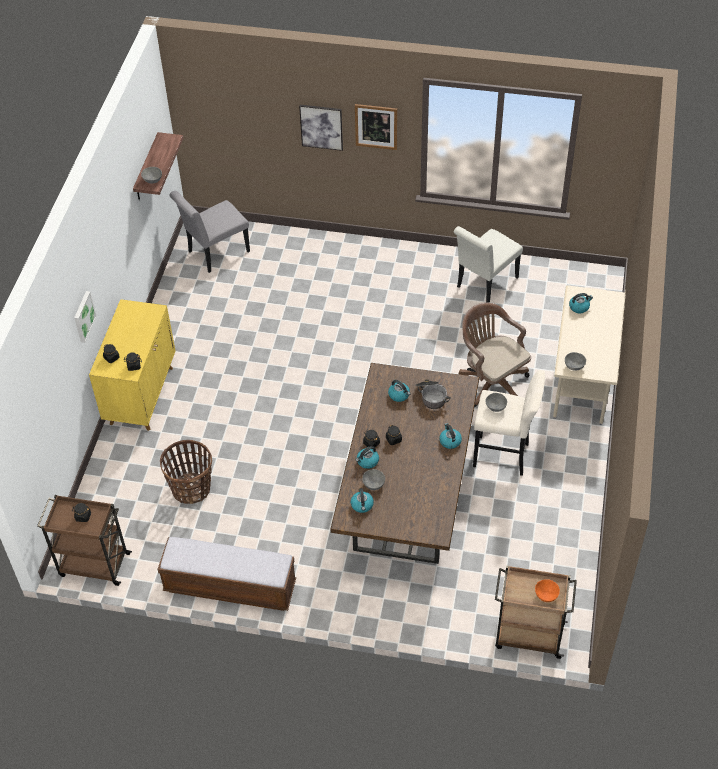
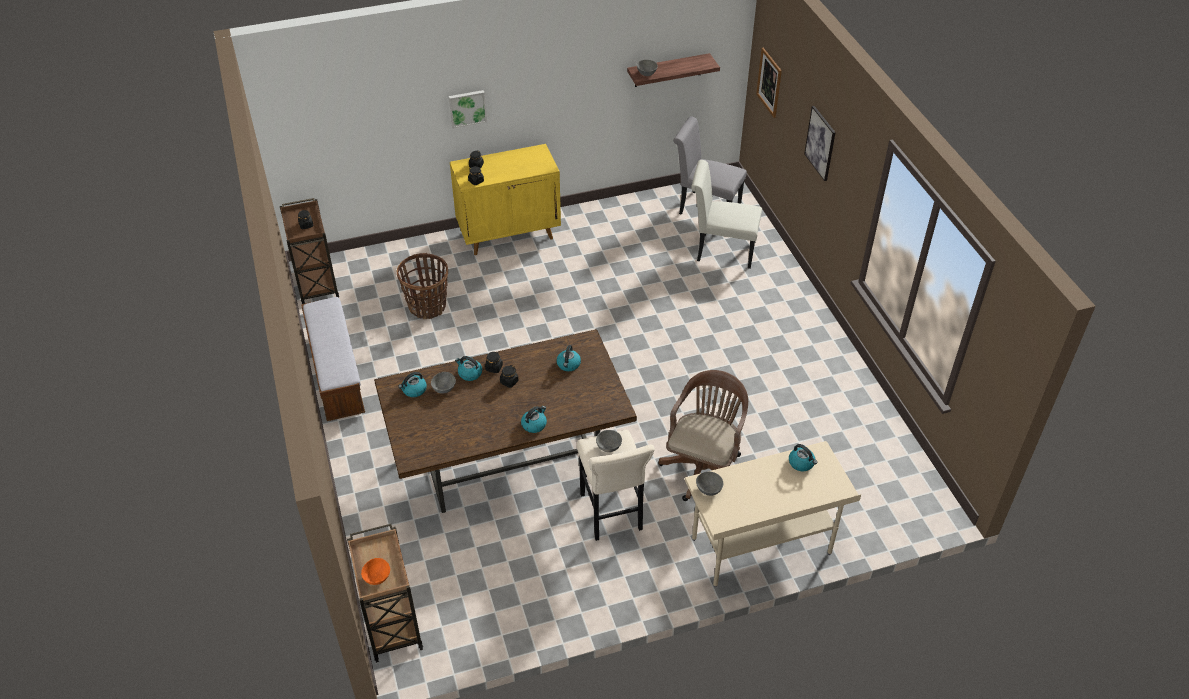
camera: 60 degrees right, 5 degrees down
(376, 126) = (850, 172): picture -> picture (769, 82)
(431, 397) = (583, 389): cooking pot -> none
(484, 284) = (834, 410): white chair -> white chair (721, 250)

